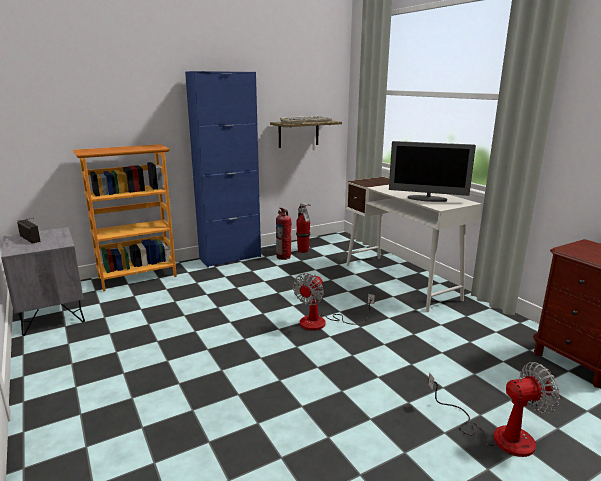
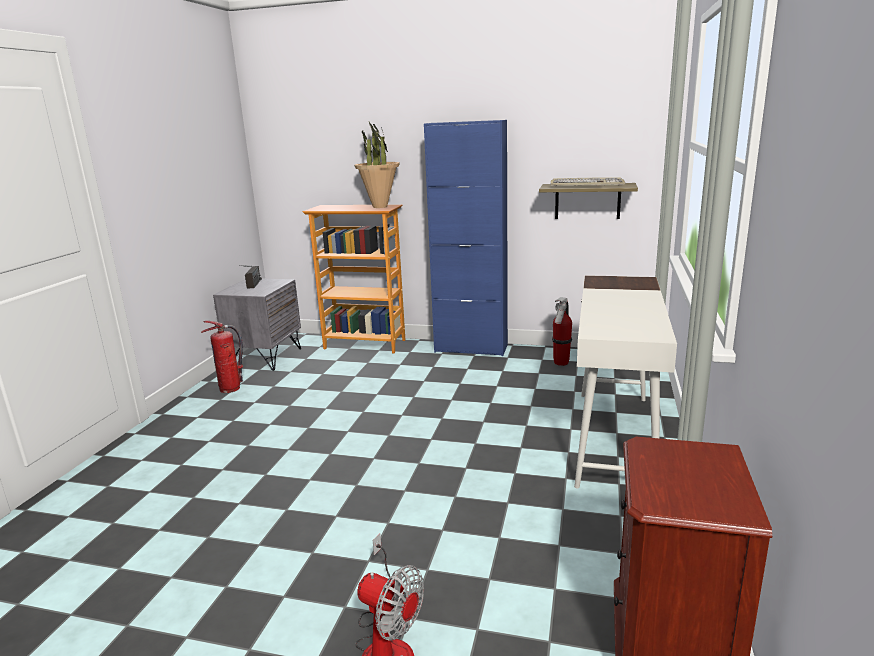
camera: 45 degrees right, 0 degrees up
(148, 146) = (380, 207): none -> potted plant
(284, 257) = (526, 363): fire extinguisher -> fire extinguisher (230, 388)
(322, 323) = (436, 447): fan -> none
(427, 199) = (613, 319): monitor -> none

